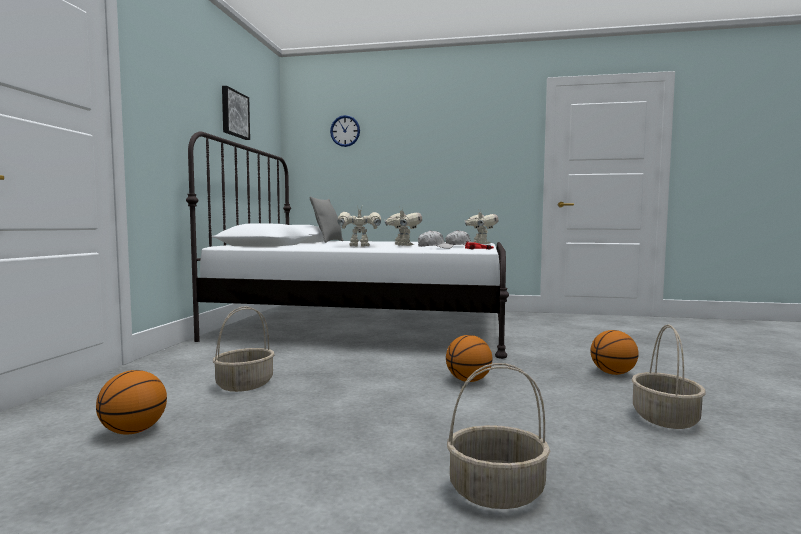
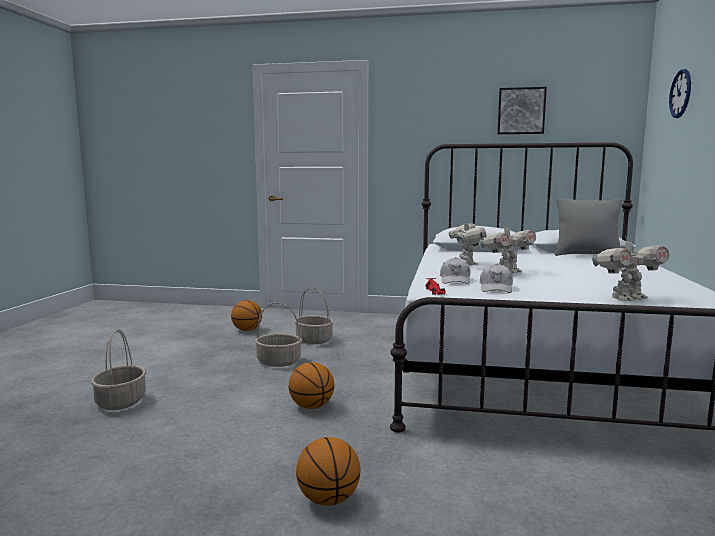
camera: 90 degrees right, 5 degrees up
(664, 418) = (172, 491): basket -> basket (279, 361)

